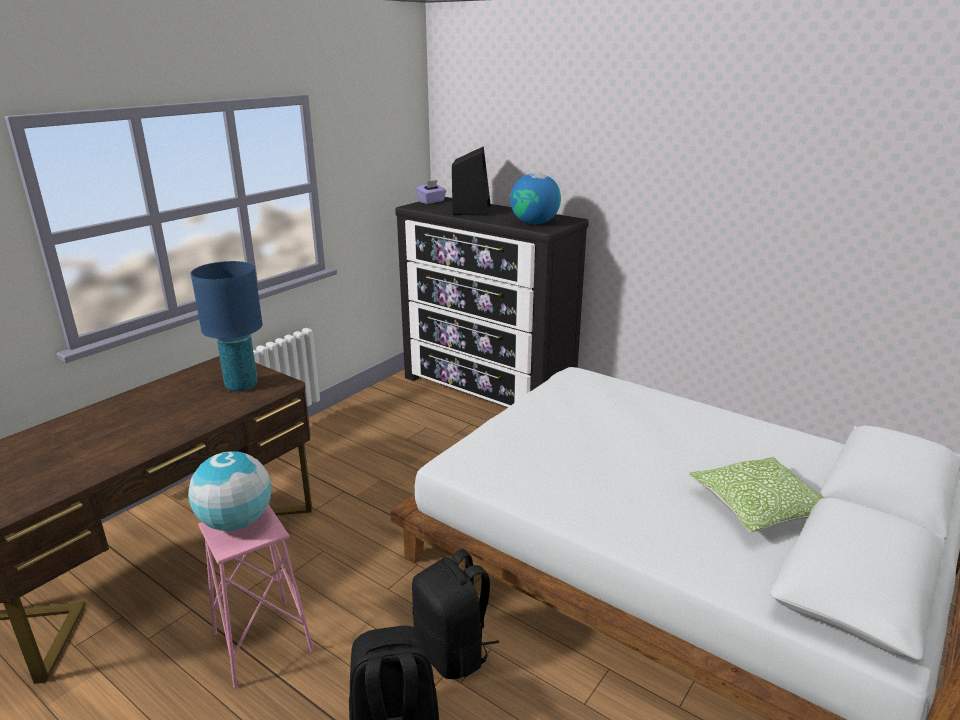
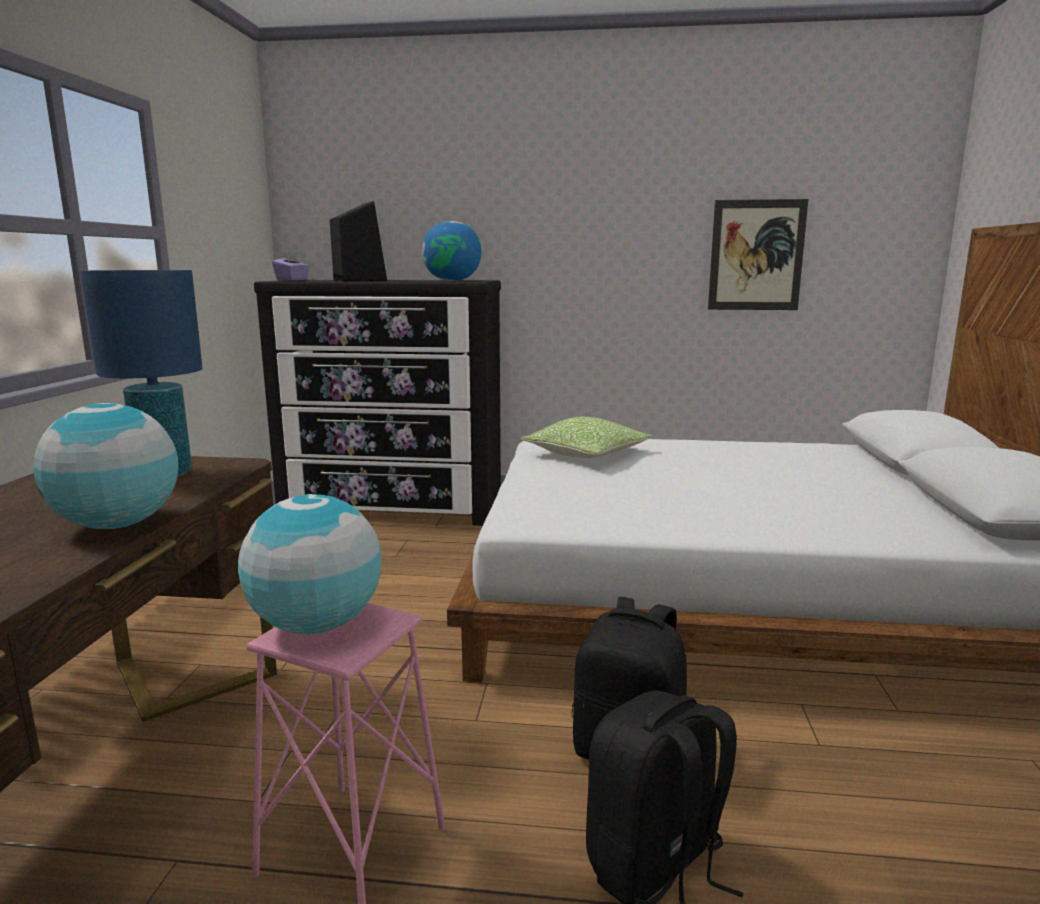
camera: 30 degrees left, 10 degrees down
(181, 429) = (118, 525): none -> globe
(759, 507) = (851, 488): pillow -> pillow (586, 454)
(829, 230) = (756, 255): none -> picture

